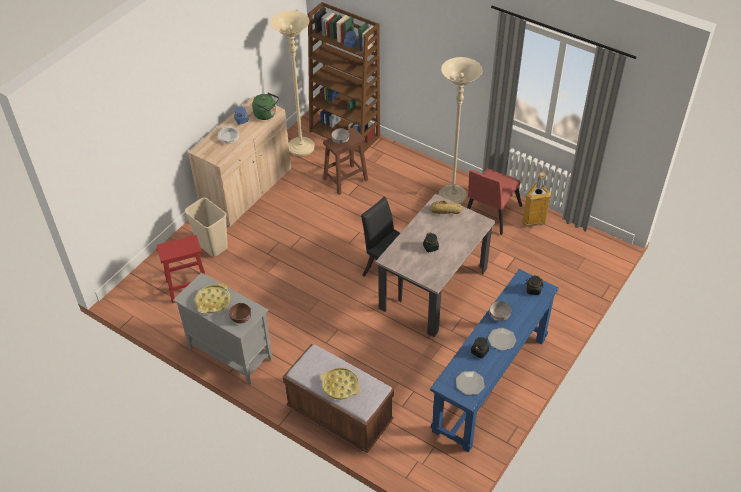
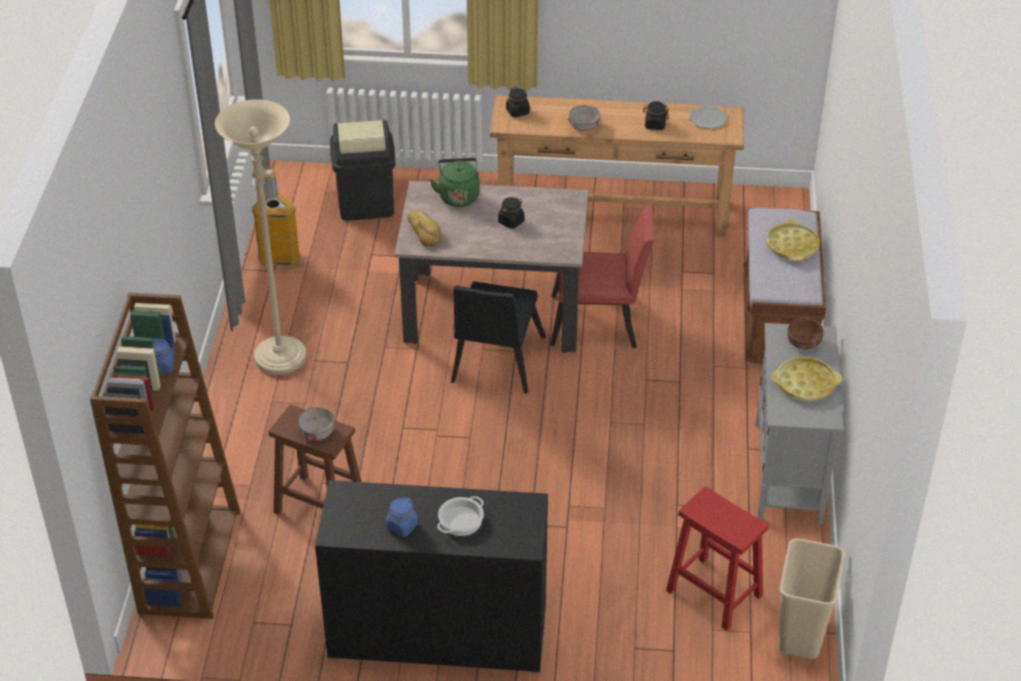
camera: 120 degrees left, 5 degrees down
(211, 246) = (606, 611): beige trash can -> beige trash can (802, 635)
(247, 190) = (438, 633): beige cabinet -> black cabinet
(266, 114) = (361, 498): green kettle -> green kettle (458, 195)
(301, 148) = (268, 608): beige floor lamp -> none
(490, 215) = (296, 305): red chair -> red chair (600, 322)
(490, 384) = (613, 212): blue console table -> brown console table
(501, 339) = (621, 114): plate -> none
(564, 271) = (366, 203): none -> black trash can

